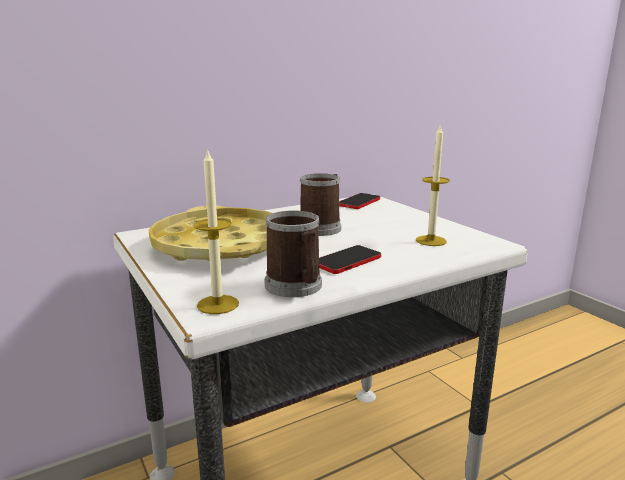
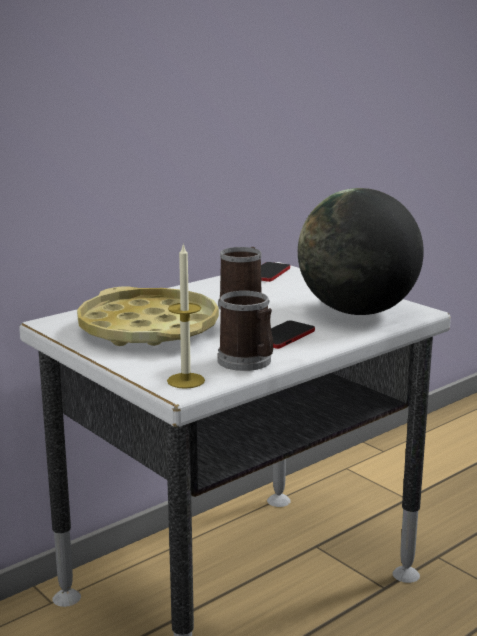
camera: 10 degrees left, 0 degrees up
(431, 241) = (357, 312): candle -> globe

